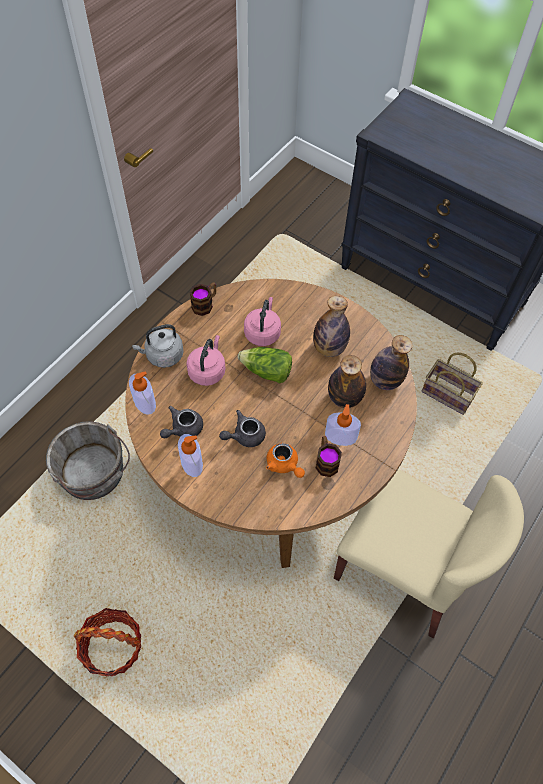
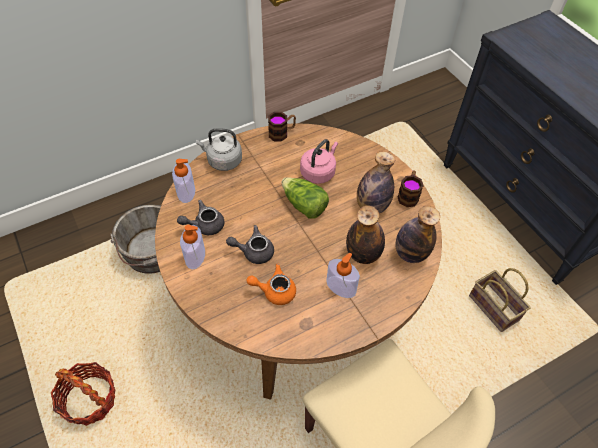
camera: 25 degrees right, 5 degrees down
(207, 370) = (253, 186): pink kettle -> none
(284, 465) = (274, 291): orange teapot -> orange teapot turned 105 degrees clockwise
(326, 461) = (315, 303): mug -> mug (408, 195)

